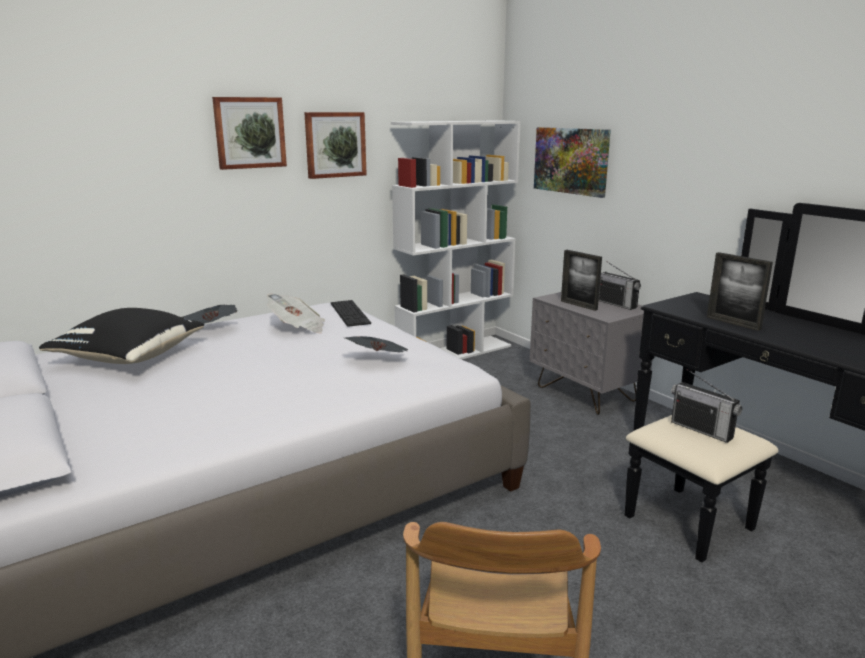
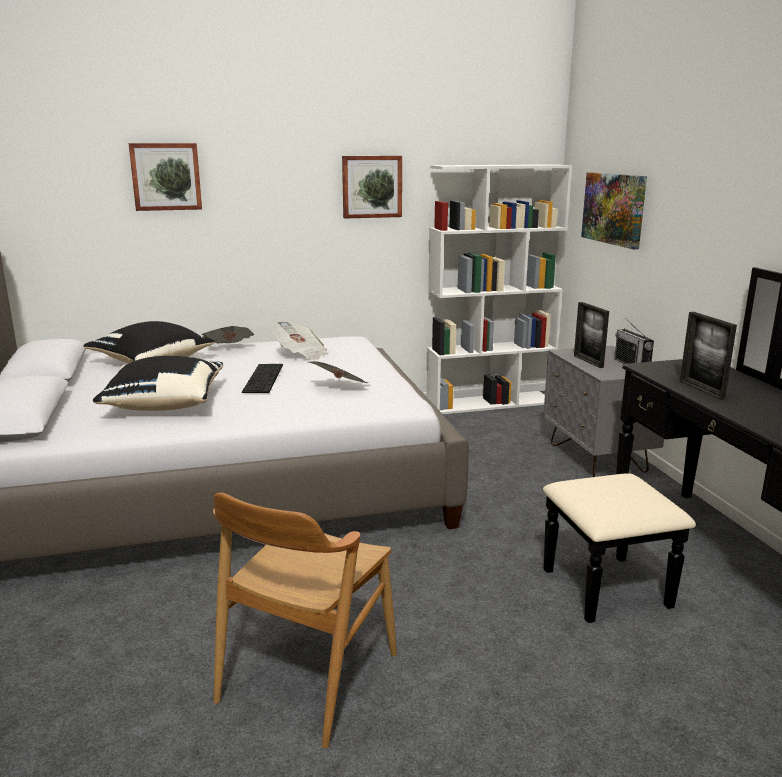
camera: 20 degrees right, 0 degrees up
(192, 408) = (164, 404): none -> black pillow
(249, 132) = (288, 174): picture -> picture (166, 176)
(349, 313) = (357, 346): keyboard -> keyboard (263, 378)
(701, 430) = (617, 491): radio -> none

